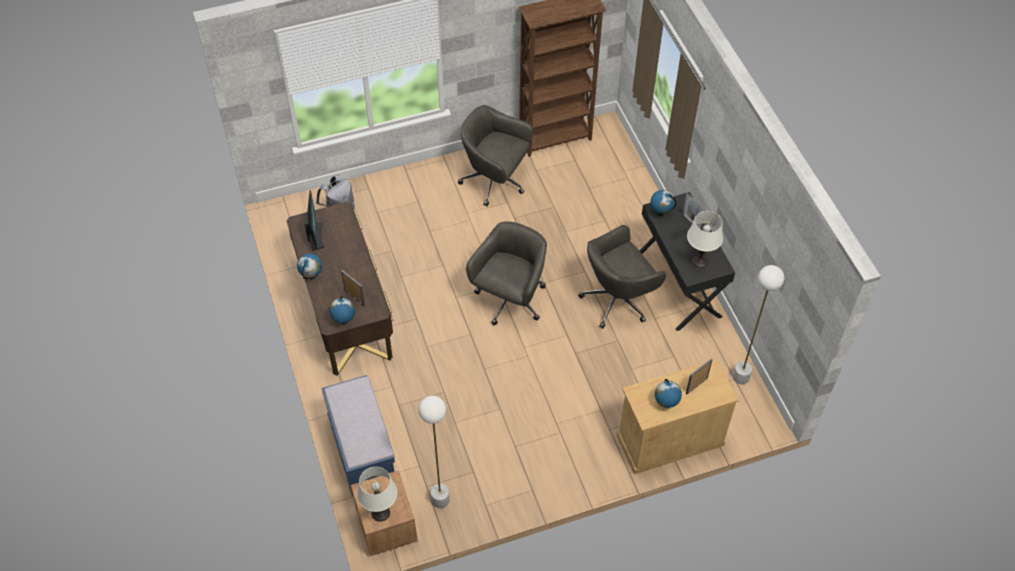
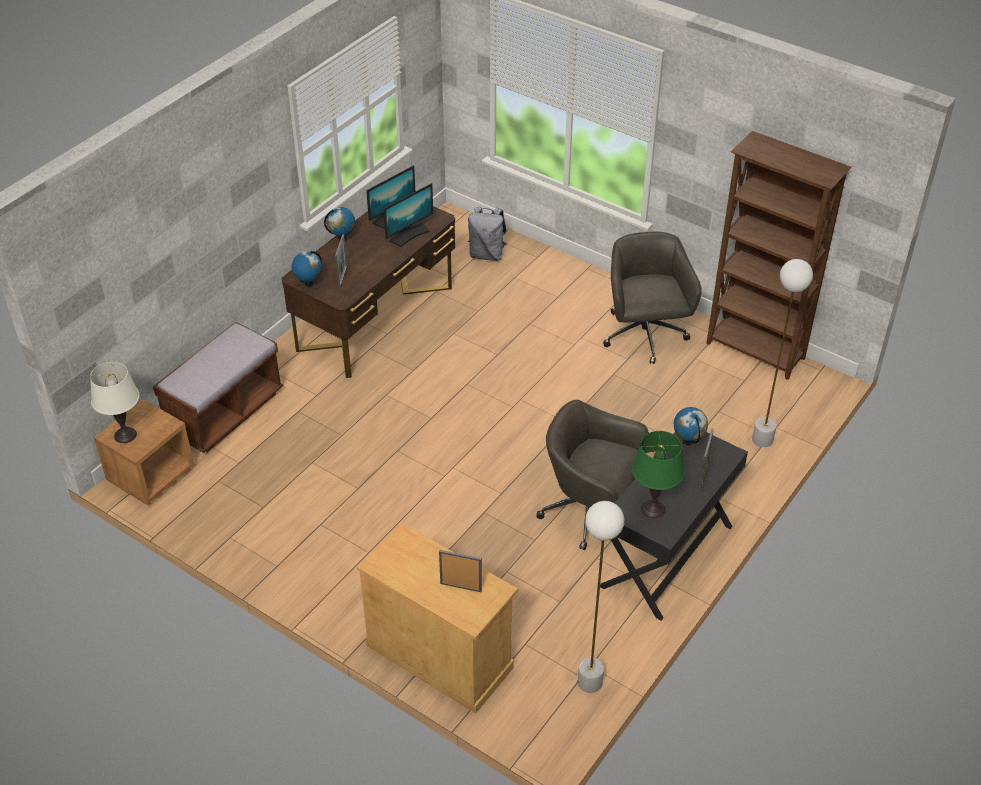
camera: 55 degrees right, 10 degrees down
(345, 237) = (409, 235): none -> monitor
(362, 450) = (225, 413): blue bench -> brown bench
(440, 500) = (210, 499): white floor lamp -> white floor lamp (762, 440)
(510, 300) = (502, 425): grey office chair -> none
(665, 404) = (410, 571): globe -> none
(699, 261) = (653, 509): white table lamp -> green table lamp

